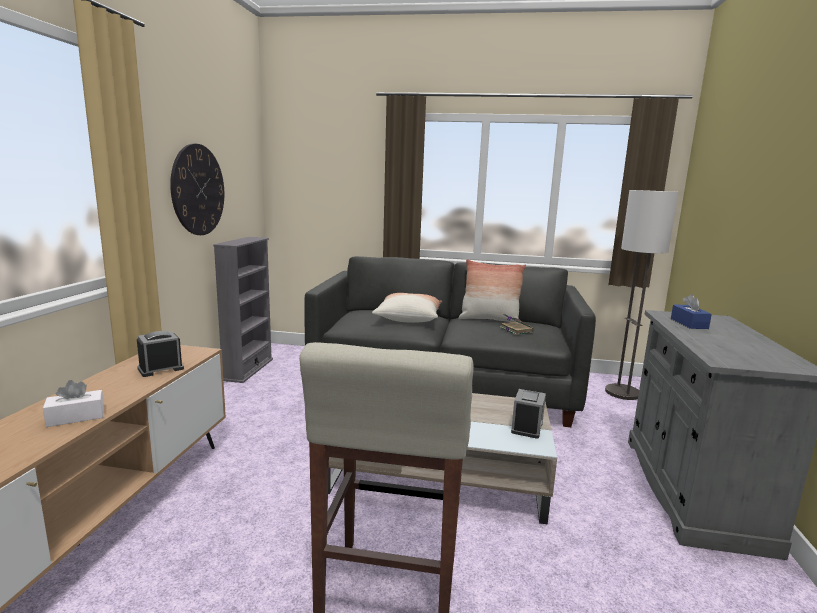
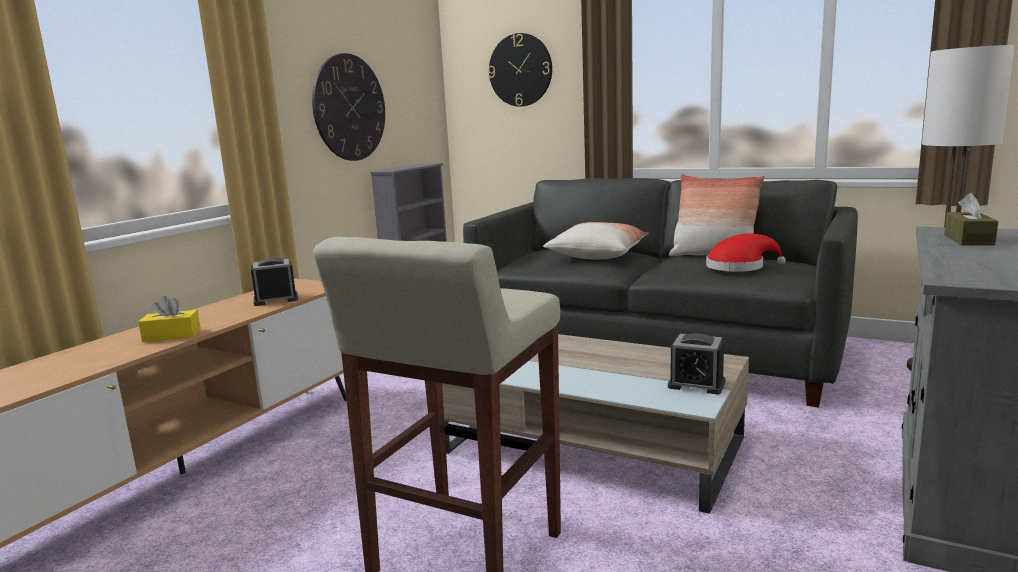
camera: 20 degrees right, 0 degrees up
(76, 417) = (172, 335): white tissue box -> yellow tissue box
(331, 167) = (520, 70): none -> wall clock
(515, 329) = (739, 267): book -> red hat
(527, 427) = (696, 384): alarm clock -> alarm clock turned 75 degrees clockwise
(689, 323) = (968, 240): blue tissue box -> brown tissue box

